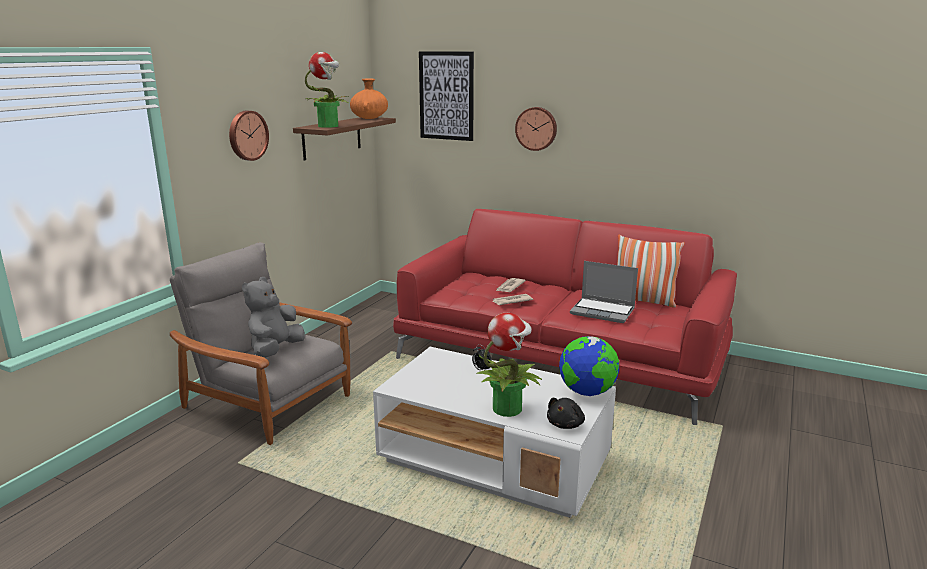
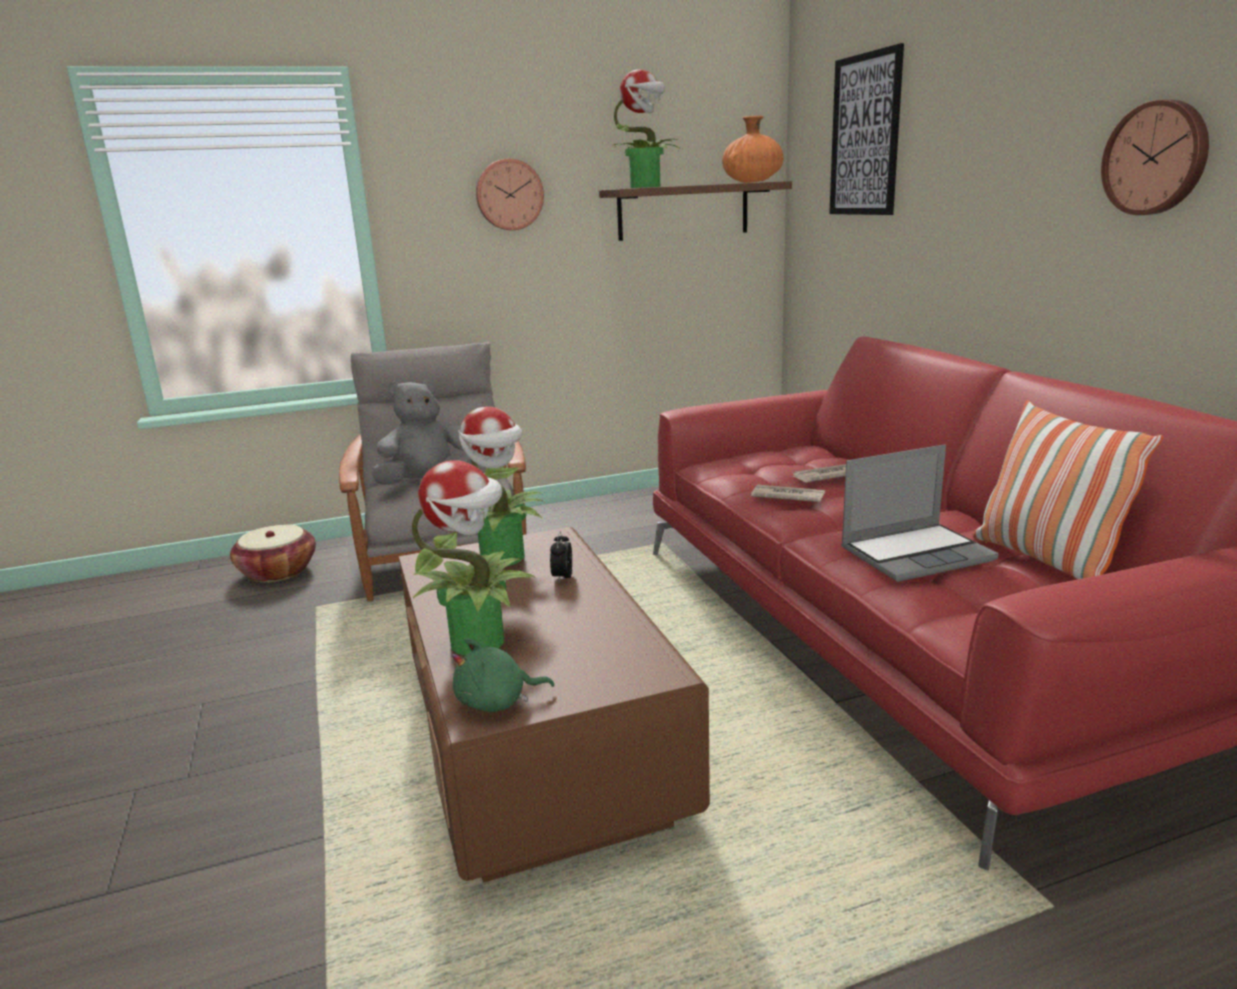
camera: 45 degrees right, 0 degrees up
(153, 456) = (278, 571): none -> basket
(433, 371) = (504, 558): none -> potted plant
(494, 461) = (538, 740): white coffee table -> brown coffee table
(536, 128) = (983, 182): wall clock -> wall clock (1157, 158)
(566, 424) = (497, 702): black plush toy -> green plush toy
(587, 392) = (633, 671): globe -> none
(603, 311) = (916, 554): laptop -> laptop turned 90 degrees counterclockwise

